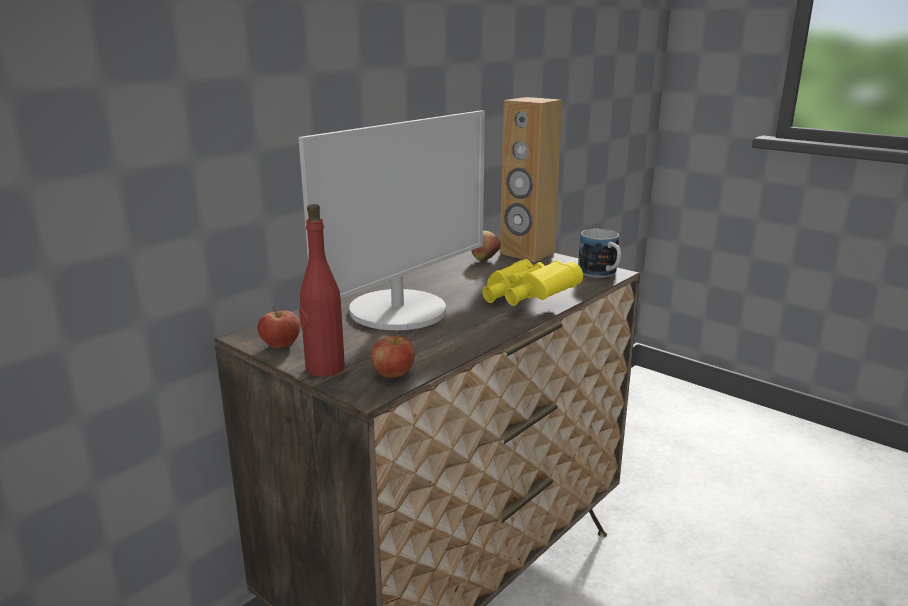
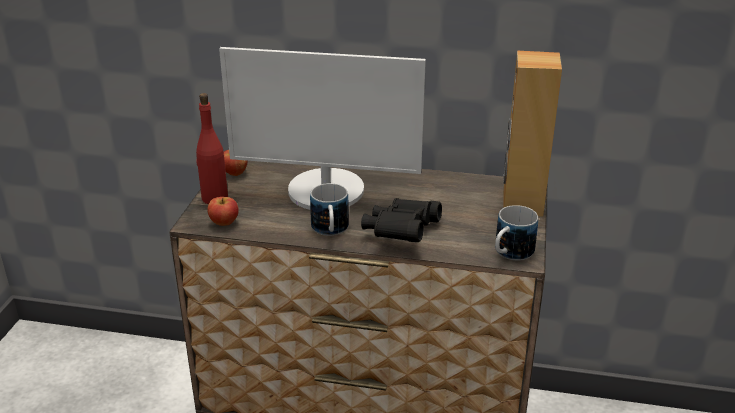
camera: 60 degrees right, 10 degrees up
(484, 326) = (330, 231): none -> mug
(485, 261) = (475, 190): apple -> none
(525, 300) = (401, 233): yellow binoculars -> black binoculars

